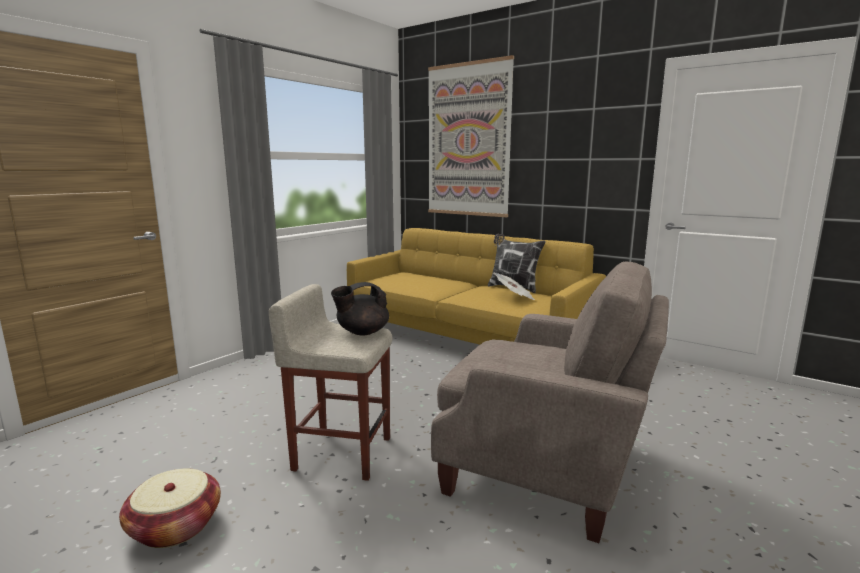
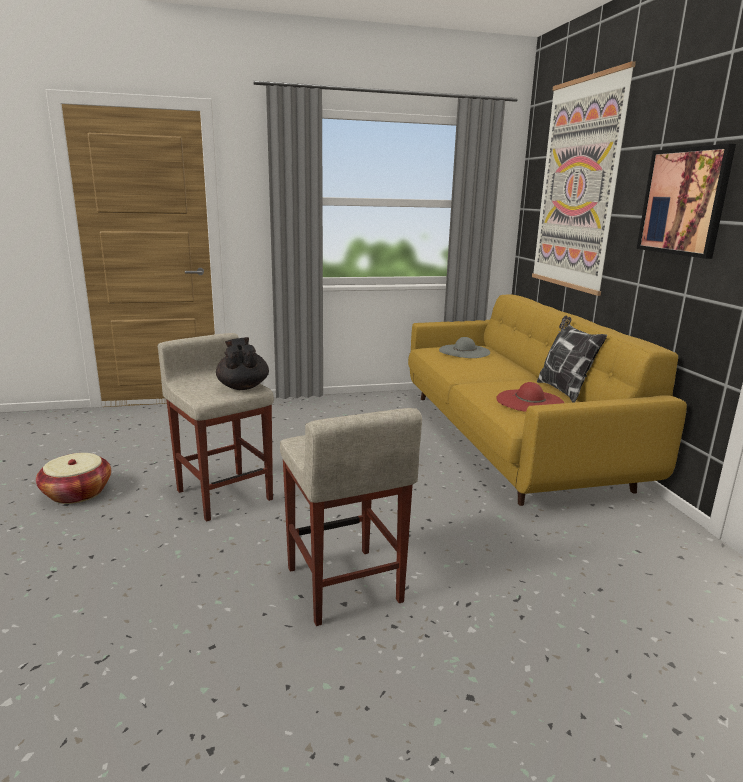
camera: 40 degrees right, 5 degrees up
(362, 332) = (243, 387): black teapot -> black teapot turned 60 degrees clockwise
(405, 277) = (464, 351): none -> grey hat
(514, 297) = (530, 401): newspaper -> red hat
(545, 468) = (344, 585): beige armchair -> beige stool
(576, 148) = (684, 201): none -> picture

